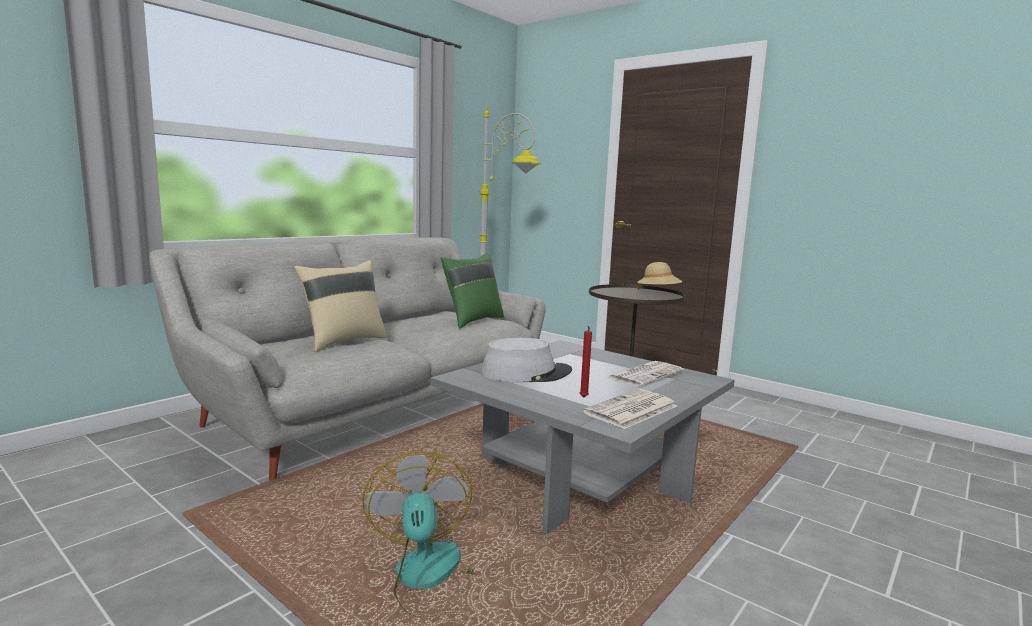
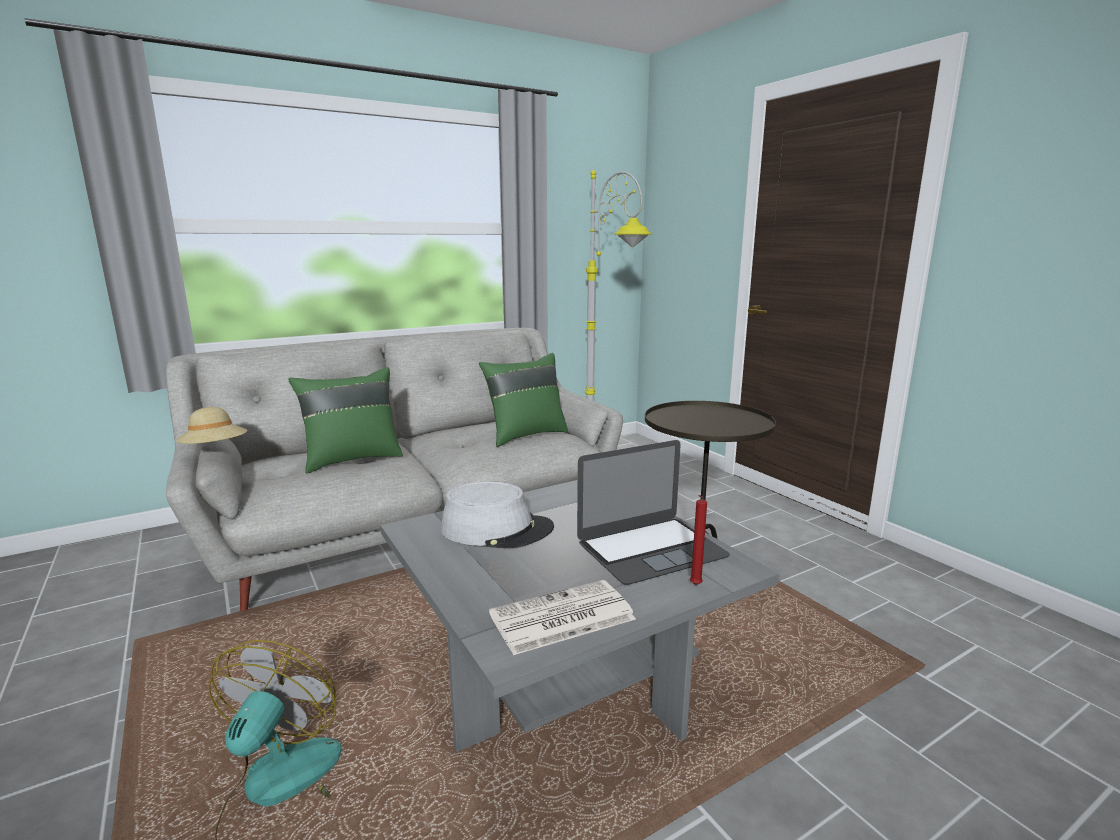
camera: 20 degrees right, 5 degrees up
(343, 341) = (352, 459): beige pillow -> green pillow
(583, 398) = (521, 584): red candle -> red candle (694, 586)
(645, 374) = (651, 549): newspaper -> laptop
(658, 293) = (746, 418): beige hat -> beige hat (215, 450)

